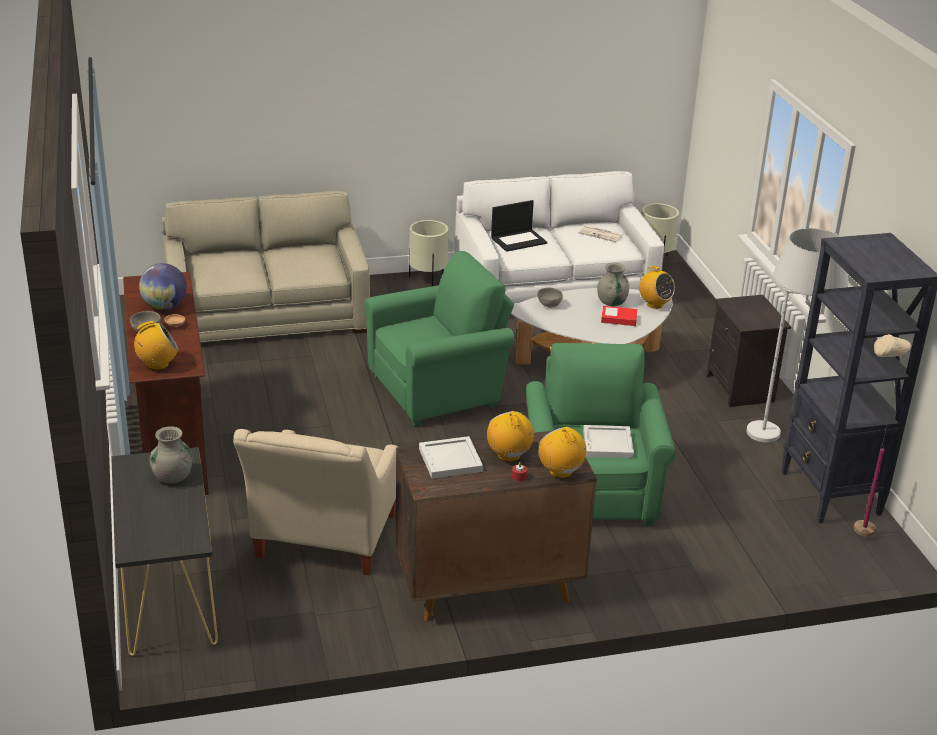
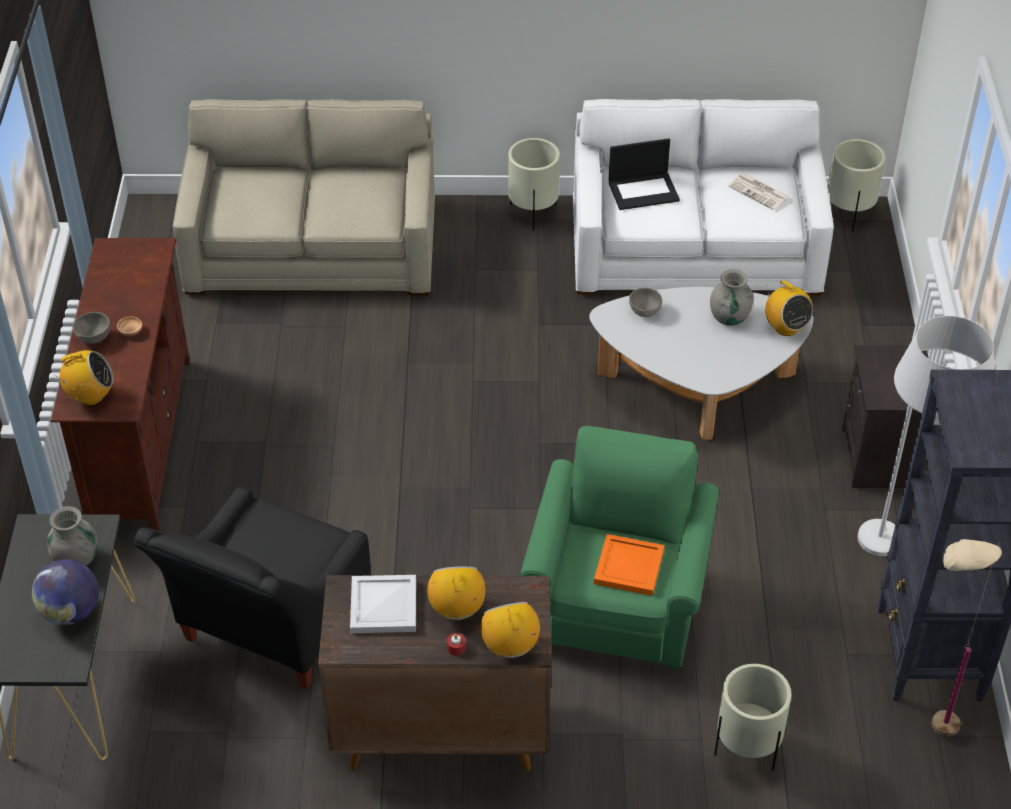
camera: 15 degrees right, 15 degrees up
(164, 306) = (128, 297): globe -> globe (71, 612)
(323, 543) = (268, 630): beige armchair -> black armchair
(440, 390) = (486, 406): green armchair -> none
(607, 443) = (628, 566): white tray -> orange tray
(618, 319) = (727, 349): book -> none
(727, 565) = (747, 748): none -> beige planter

